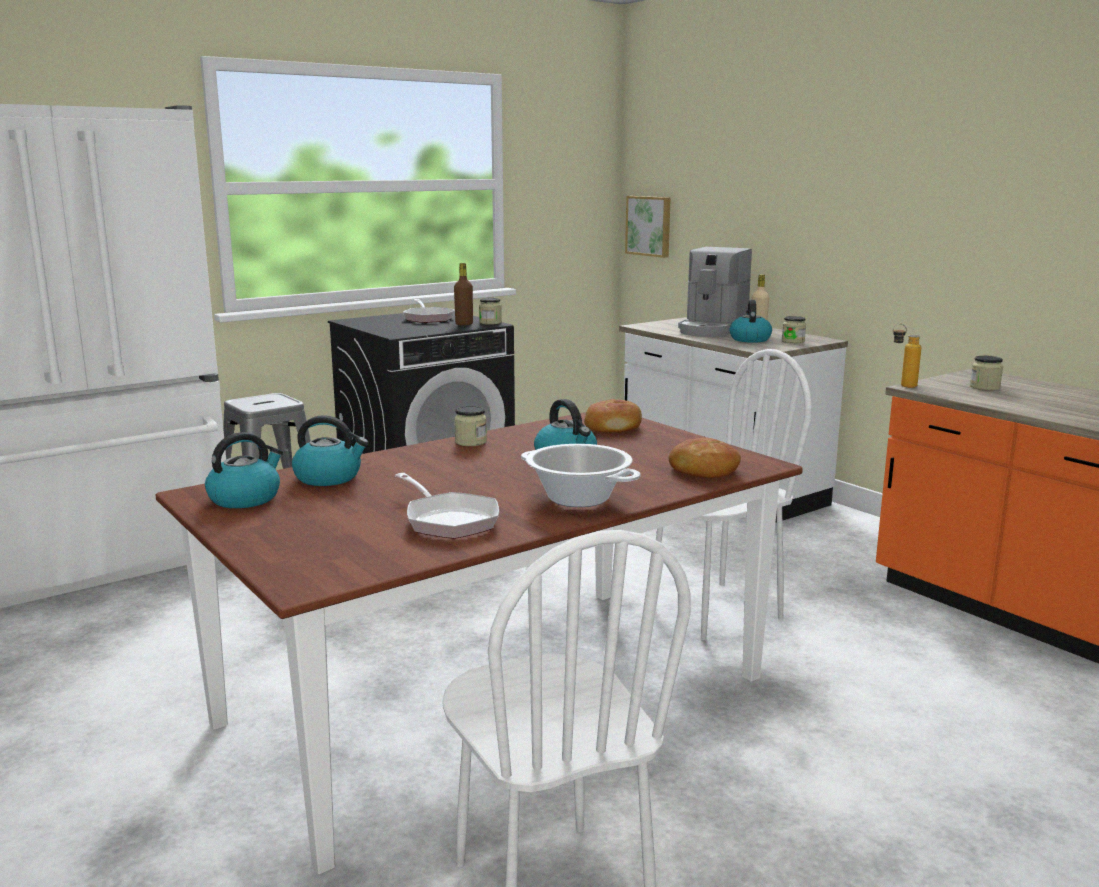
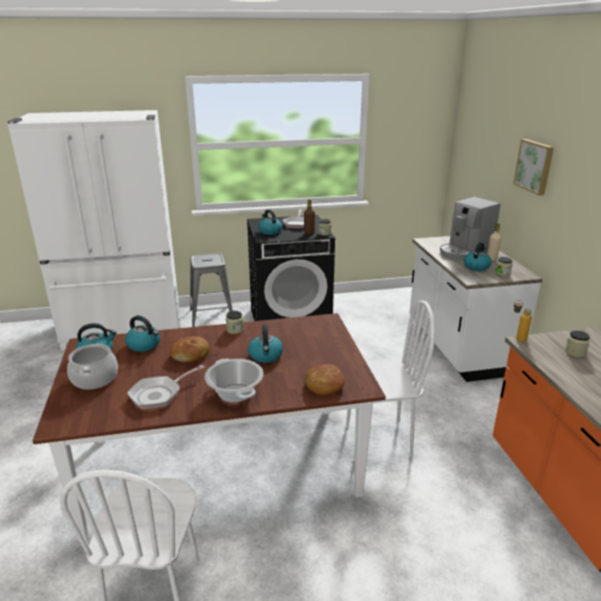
camera: 25 degrees right, 10 degrees up
(292, 524) = (95, 378): none -> cooking pot
(394, 328) = (270, 231): none -> kettle
(448, 520) = (159, 394): frying pan -> frying pan turned 60 degrees clockwise
(613, 427) = (320, 332): bread -> bread (191, 355)
(649, 226) = (461, 169): picture -> picture (535, 166)

